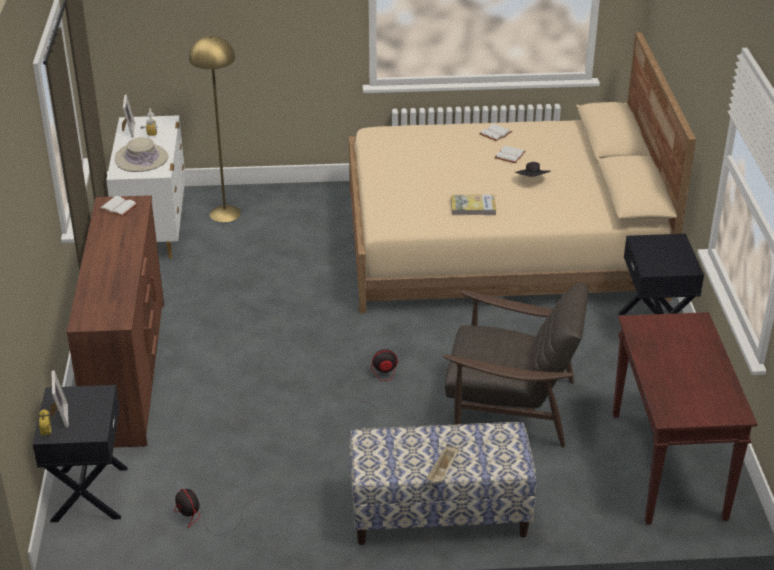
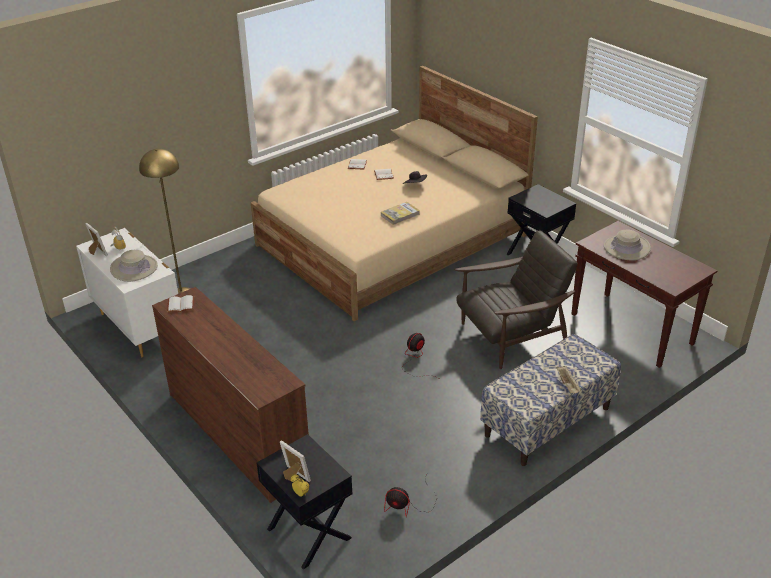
camera: 35 degrees left, 0 degrees up
(673, 348) = (626, 248): none -> beige hat

